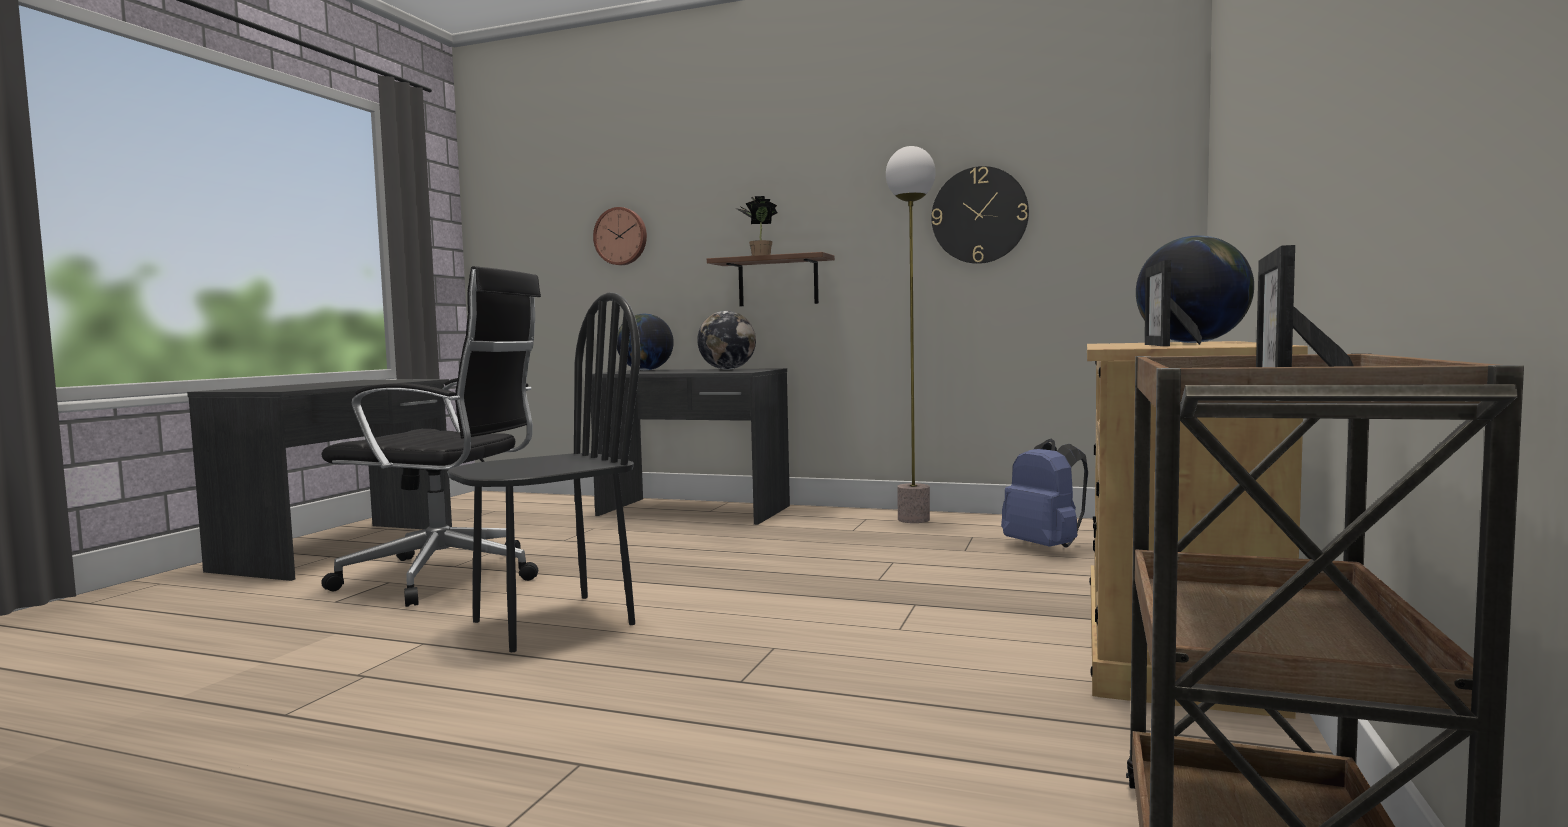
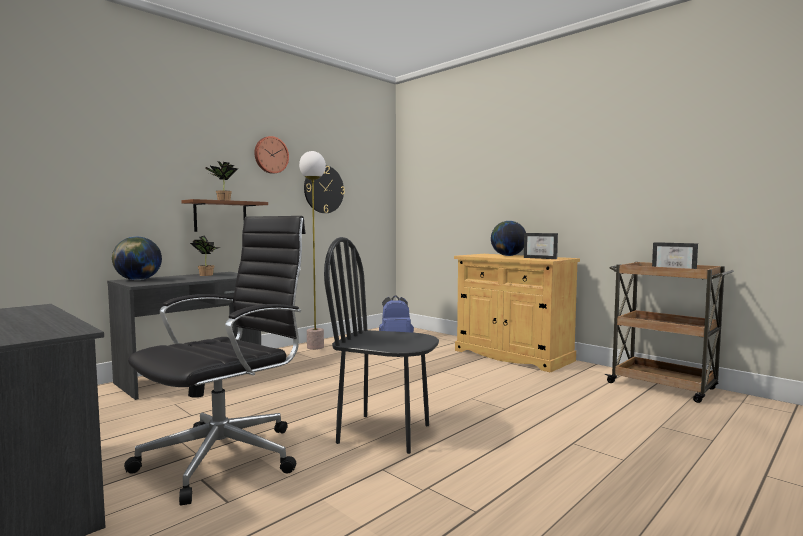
camera: 65 degrees left, 0 degrees up
(553, 622) = (384, 433): black chair -> black chair turned 60 degrees counterclockwise
(621, 236) = (87, 171): wall clock -> wall clock (270, 155)
(727, 369) = (205, 275): globe -> potted plant

